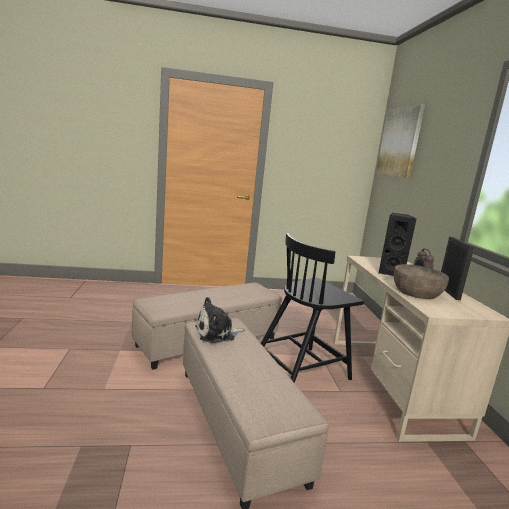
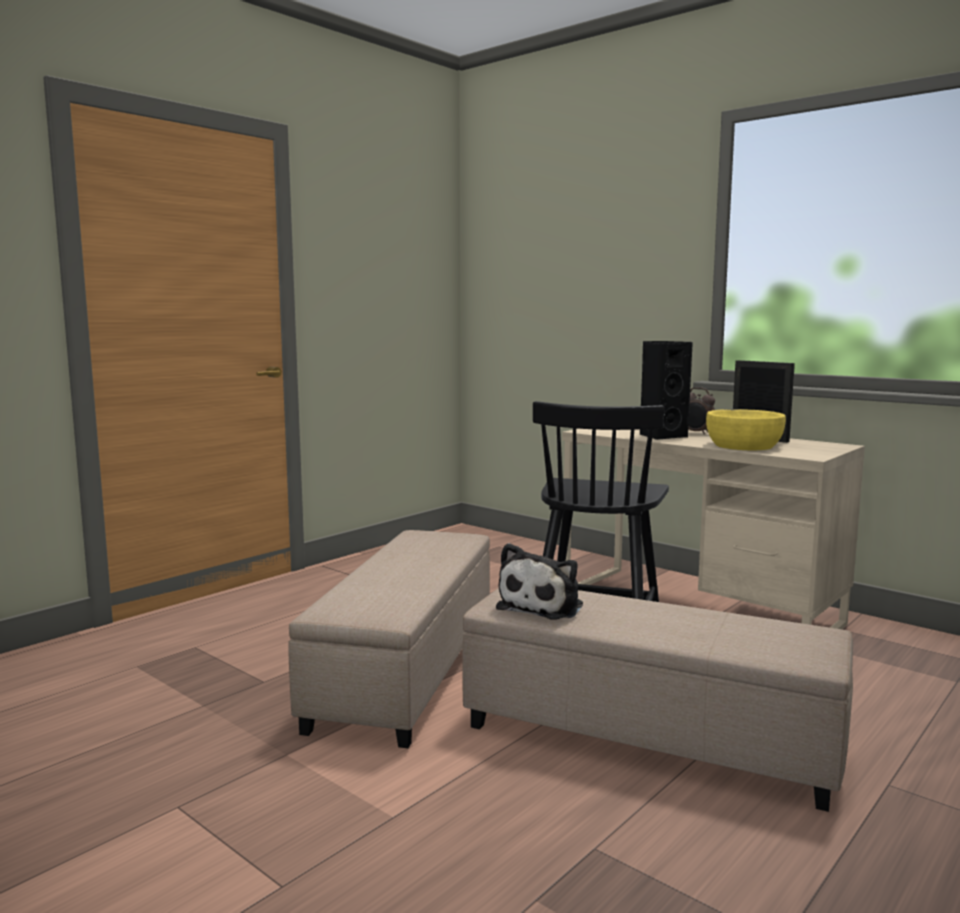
camera: 40 degrees left, 5 degrees down
(399, 142) = (520, 236): picture -> none
(416, 292) = (743, 446): brown bowl -> yellow bowl

